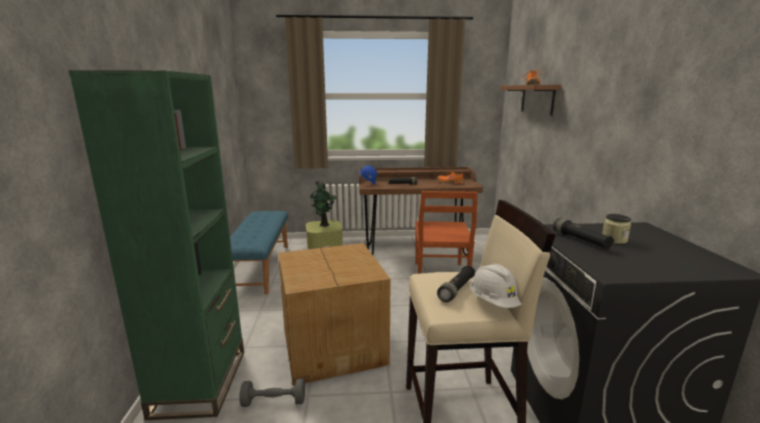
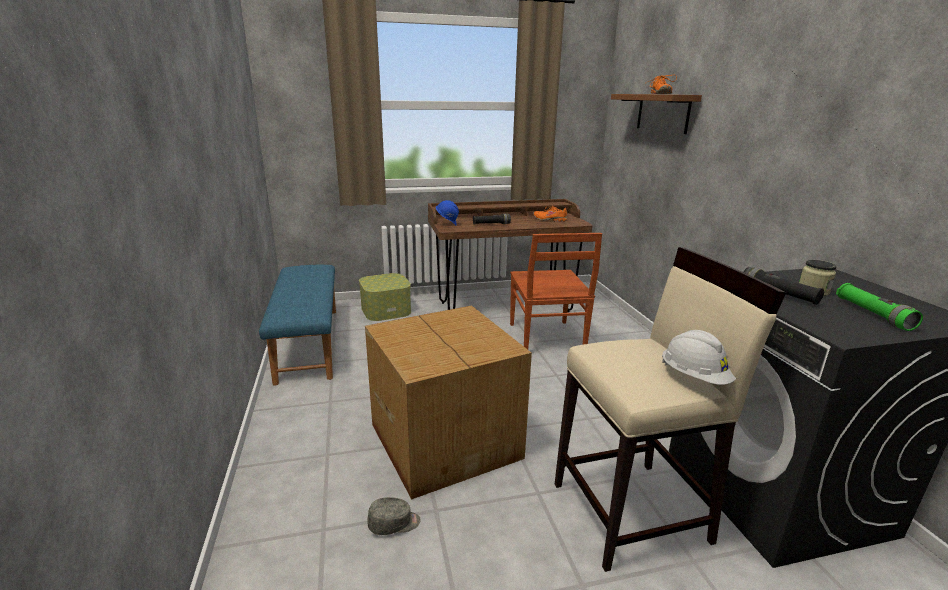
camera: 10 degrees left, 5 degrees up
(200, 382) = (283, 509): green bookcase -> none
(274, 402) = (394, 524): grey dumbbell -> grey cap
(324, 225) = (384, 281): potted plant -> none
(456, 290) = (642, 364): black flashlight -> none
(653, 260) = (872, 314): none -> green flashlight

